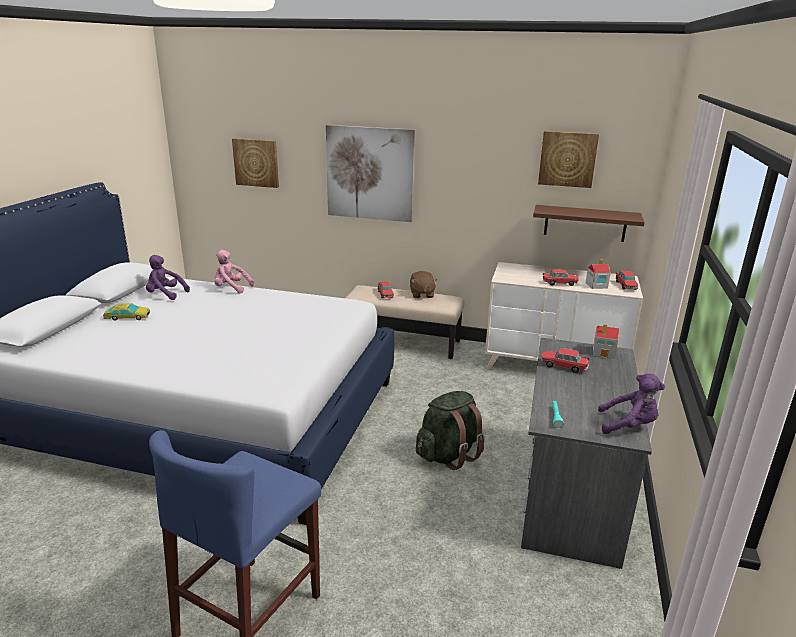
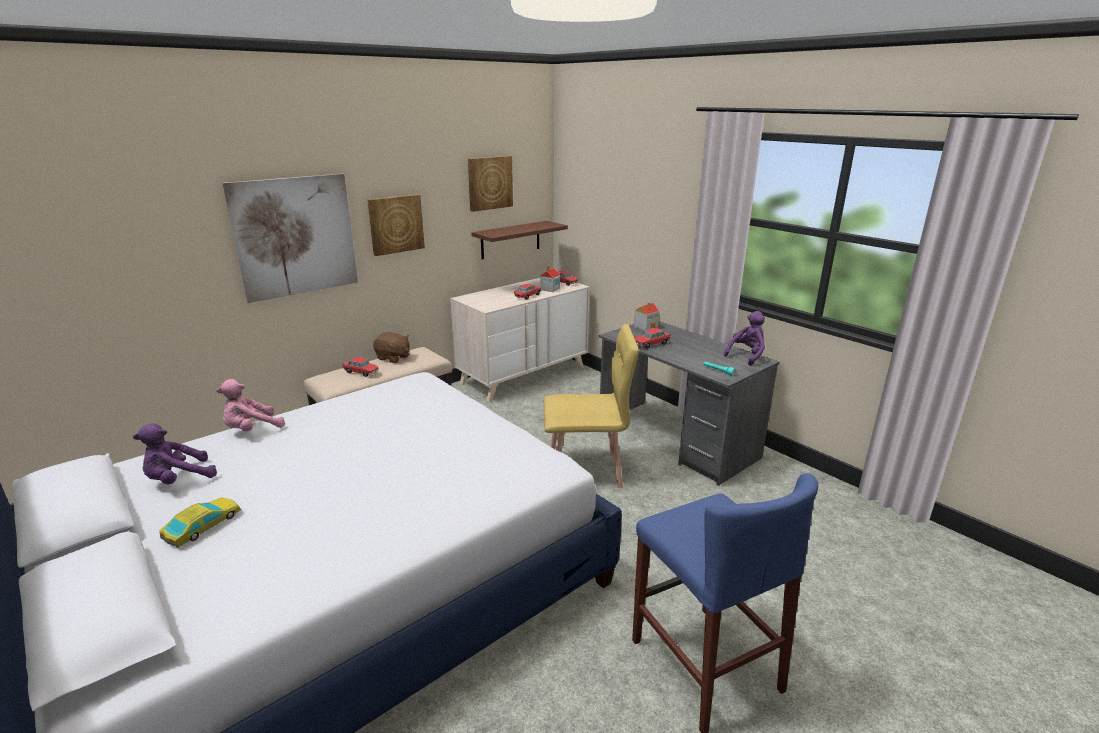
camera: 55 degrees left, 0 degrees up
(256, 162) = (107, 257): picture -> picture (396, 224)
(448, 455) = (585, 469): green backpack -> yellow chair

